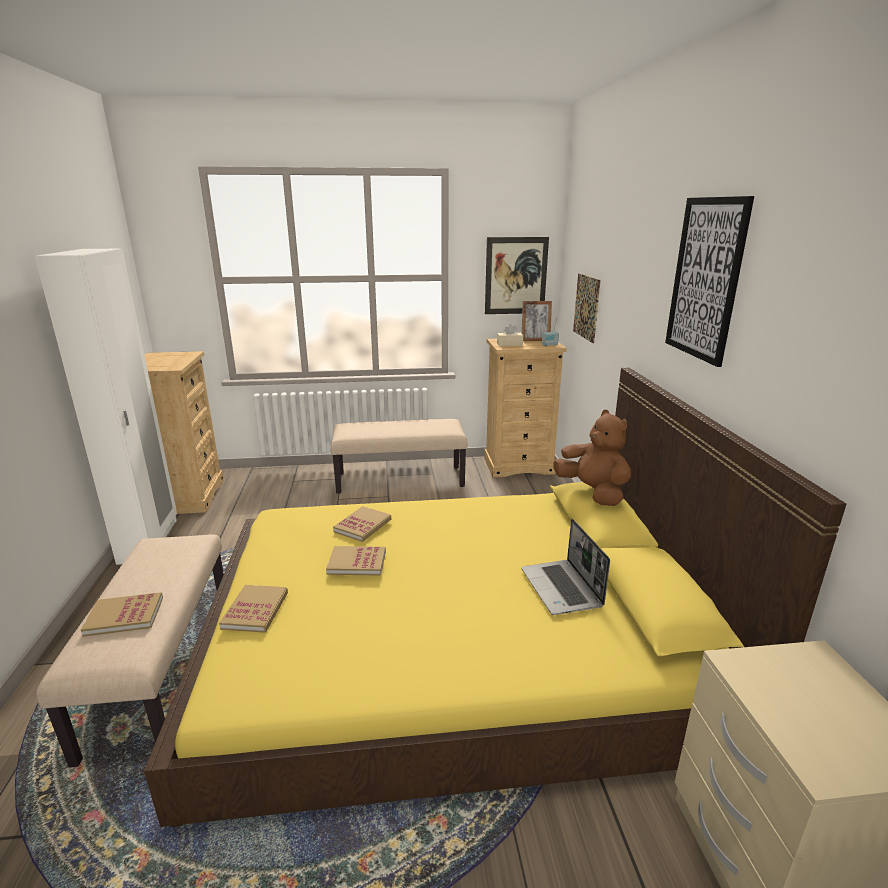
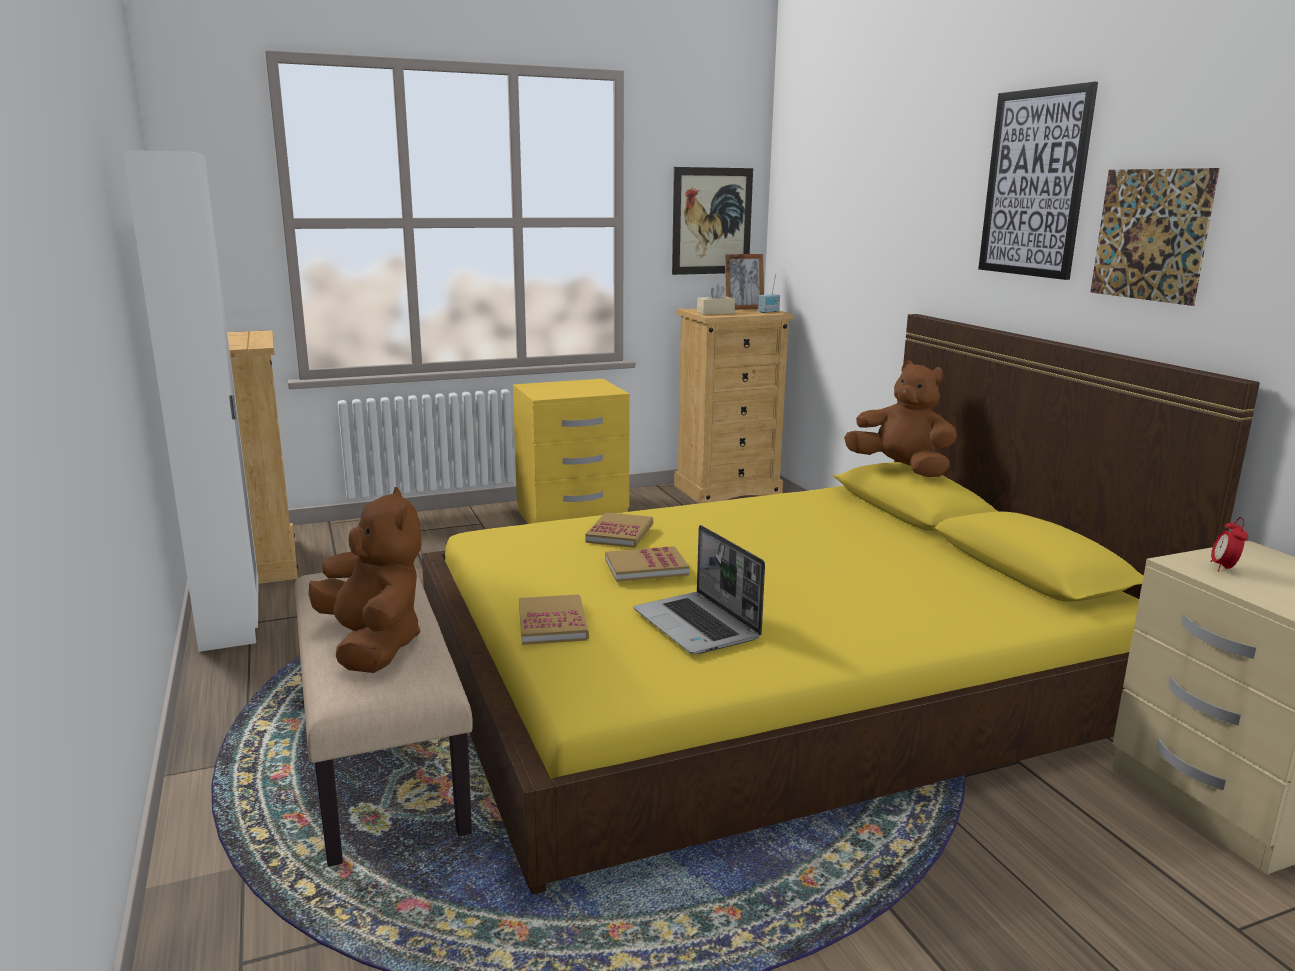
camera: 15 degrees left, 5 degrees down
(124, 616) = (373, 645): book -> brown plush toy
(400, 479) = (572, 517): beige bench -> yellow nightstand
(562, 589) = (919, 566): laptop -> laptop (698, 626)
(586, 307) = (826, 253): picture -> picture (1151, 235)
(771, 677) = (1223, 568): none -> alarm clock

